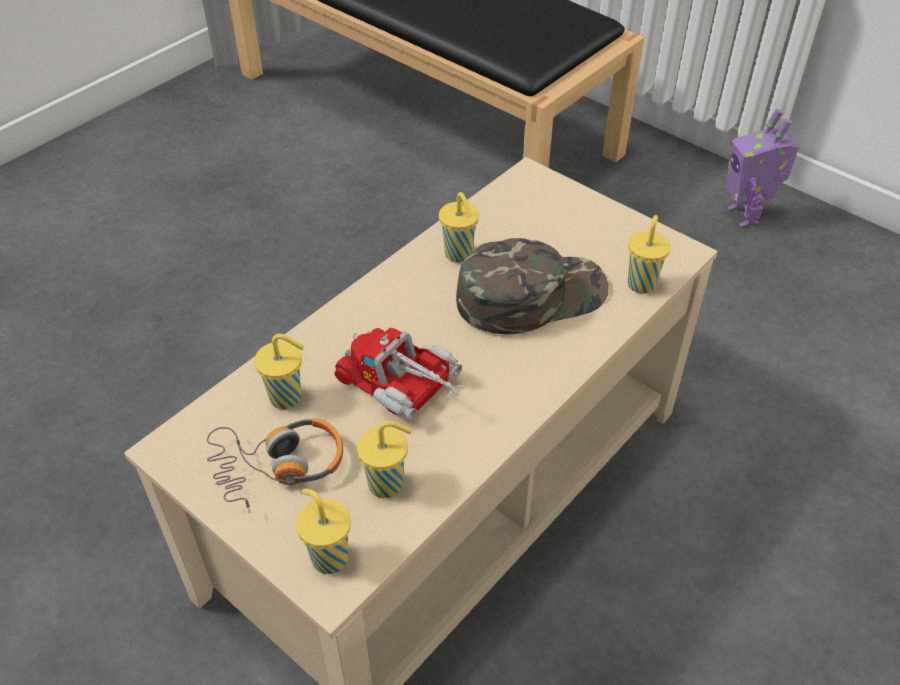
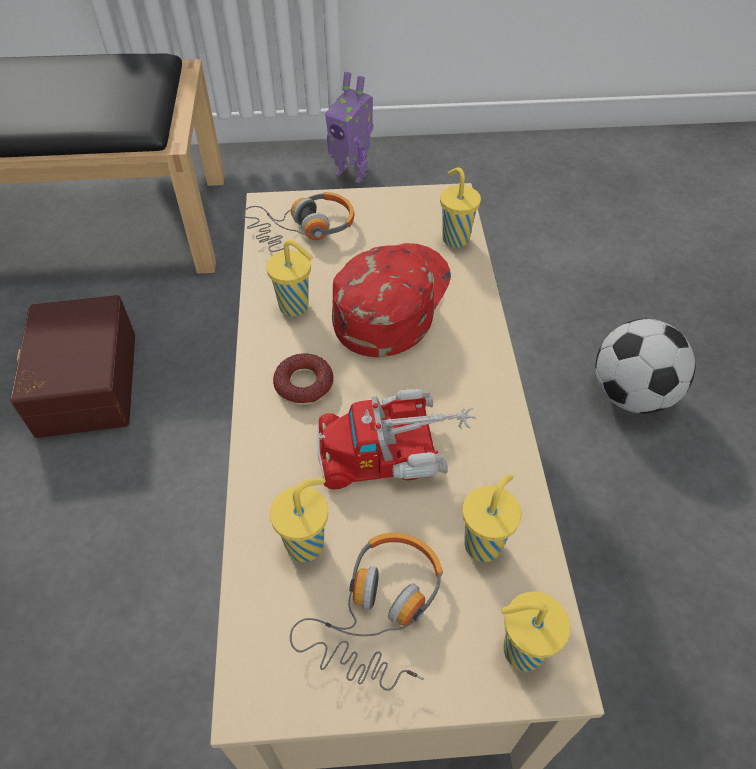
camera: 45 degrees left, 5 degrees up
(358, 251) = (83, 383): none -> brown storage box
(401, 308) = (304, 385): none -> donut
(530, 295) = (391, 300): green cap -> red cap
(531, 207) = (303, 230): none -> headphones
(796, 581) = (629, 395): none -> football

